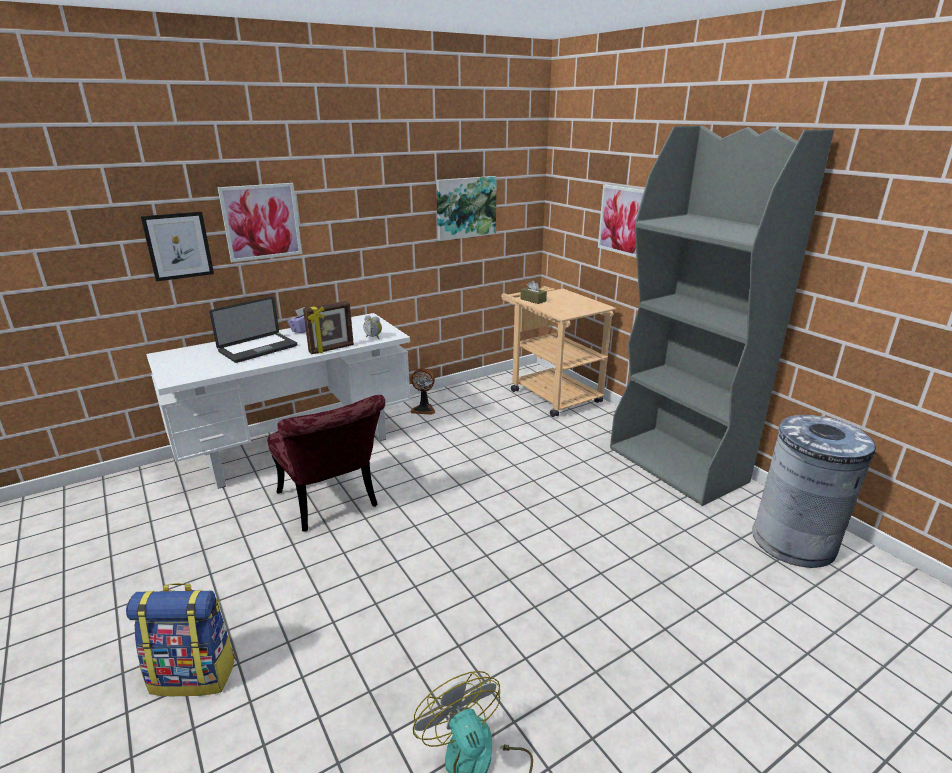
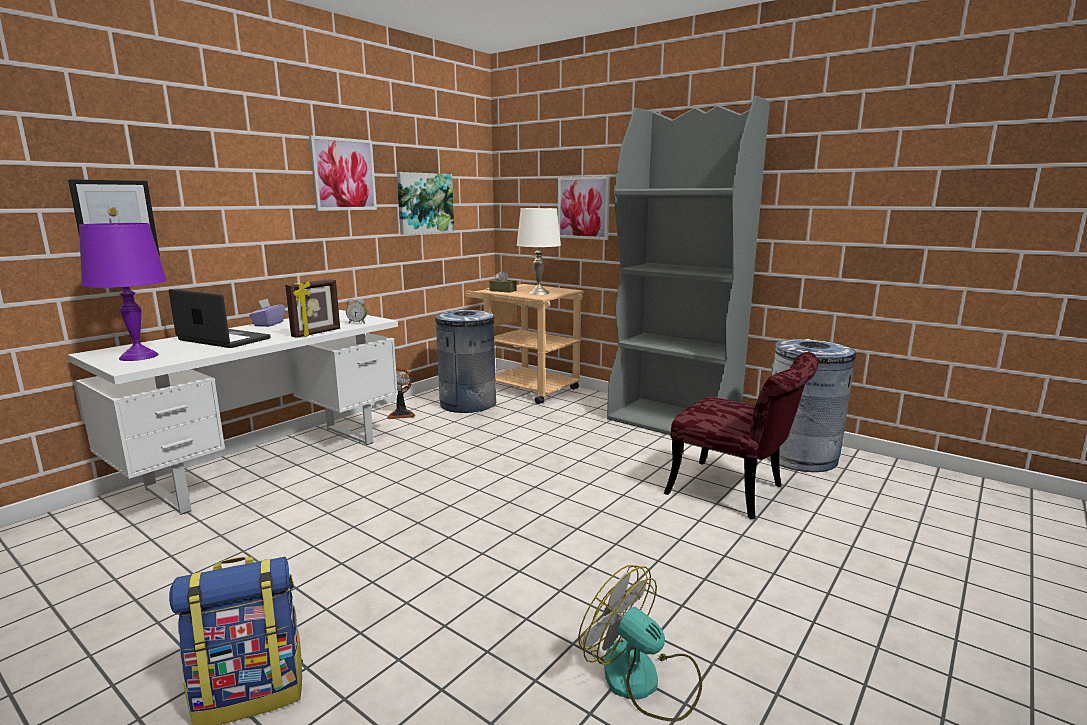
camera: 20 degrees left, 10 degrees down
(187, 364) = (138, 356): none -> purple table lamp
(258, 349) = (224, 339): laptop -> laptop turned 90 degrees counterclockwise
(261, 222) = (216, 199): picture -> picture (343, 174)
(332, 504) = (342, 504): red chair -> red chair (737, 493)
(487, 405) = (467, 403): none -> grey trash can
(565, 308) = (539, 293): none -> white table lamp

